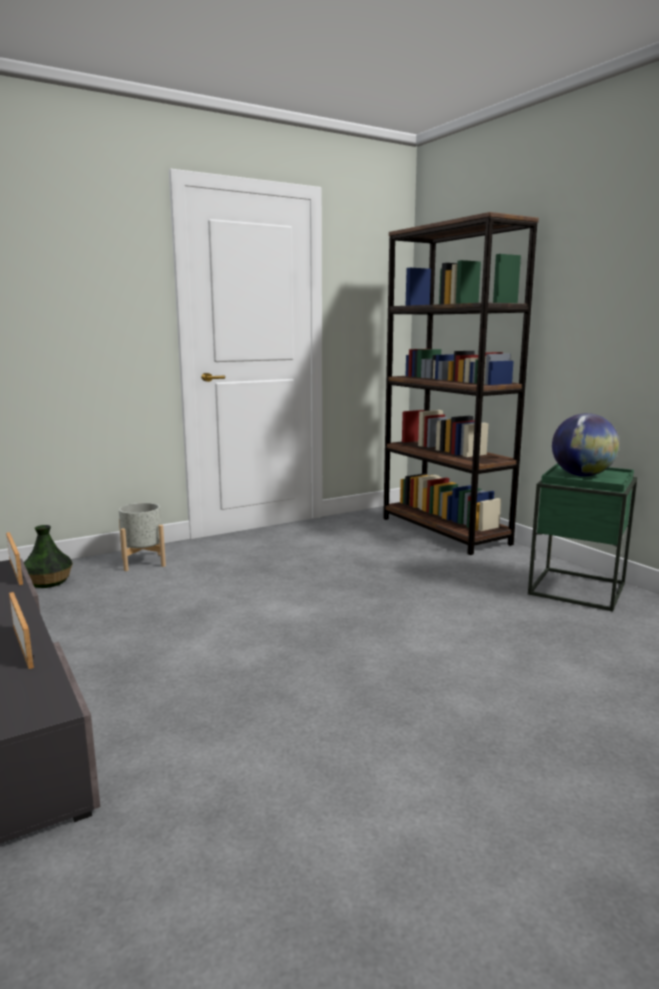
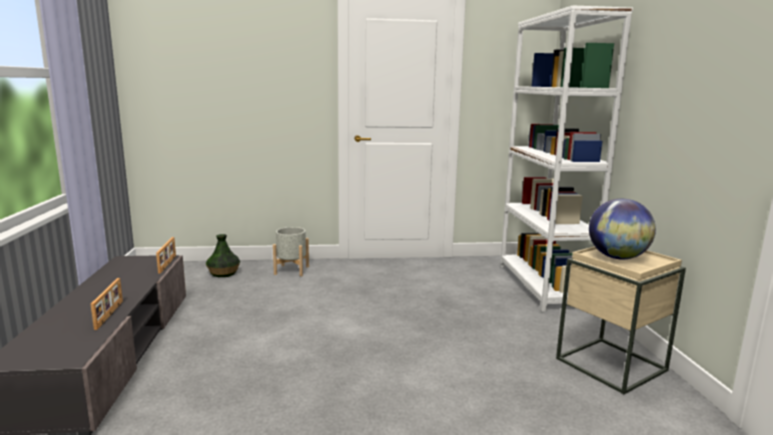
camera: 25 degrees right, 0 degrees up
(444, 531) = (542, 286): brown bookcase -> white bookcase
(577, 589) = (611, 364): green side table -> beige side table

